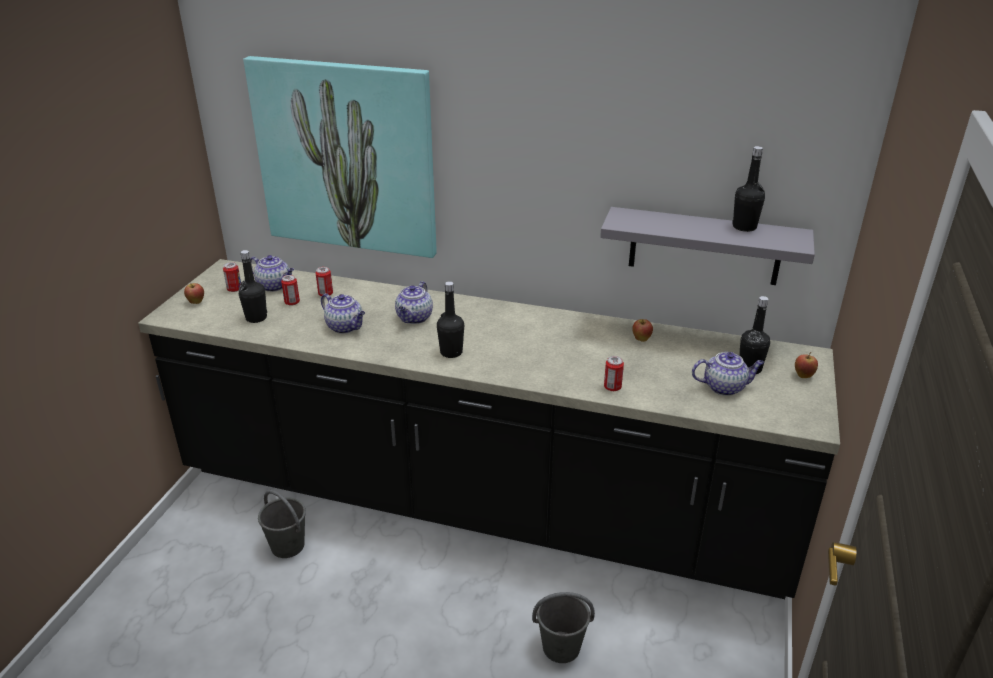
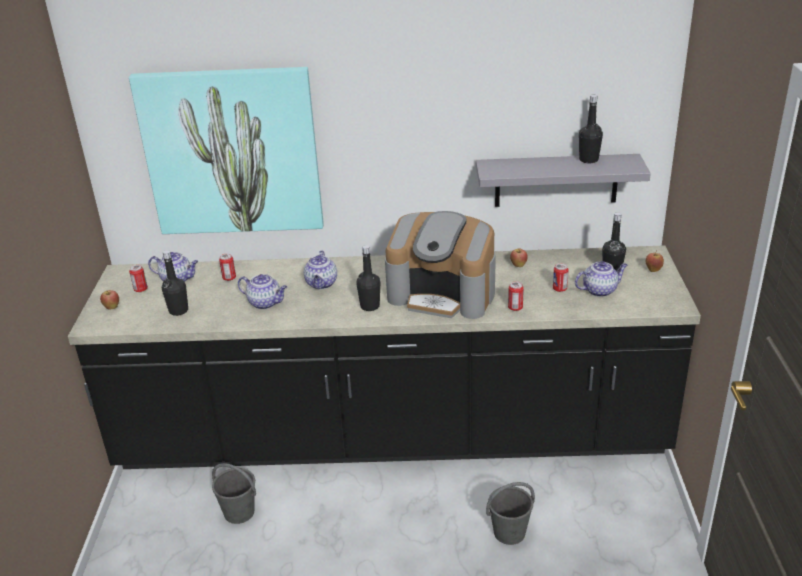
camera: 15 degrees left, 0 degrees up
(292, 303) = (203, 291): can -> can (559, 289)
(538, 355) = (443, 294): none -> coffee machine

